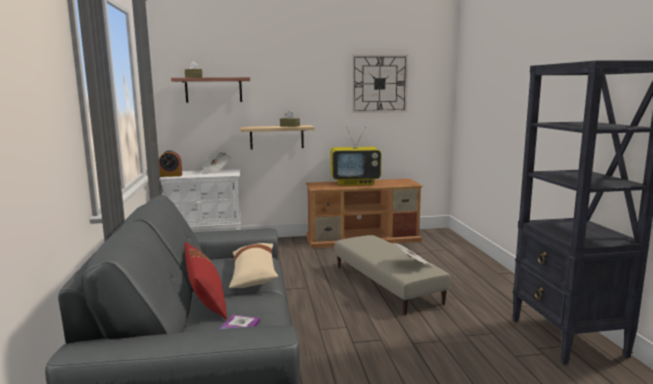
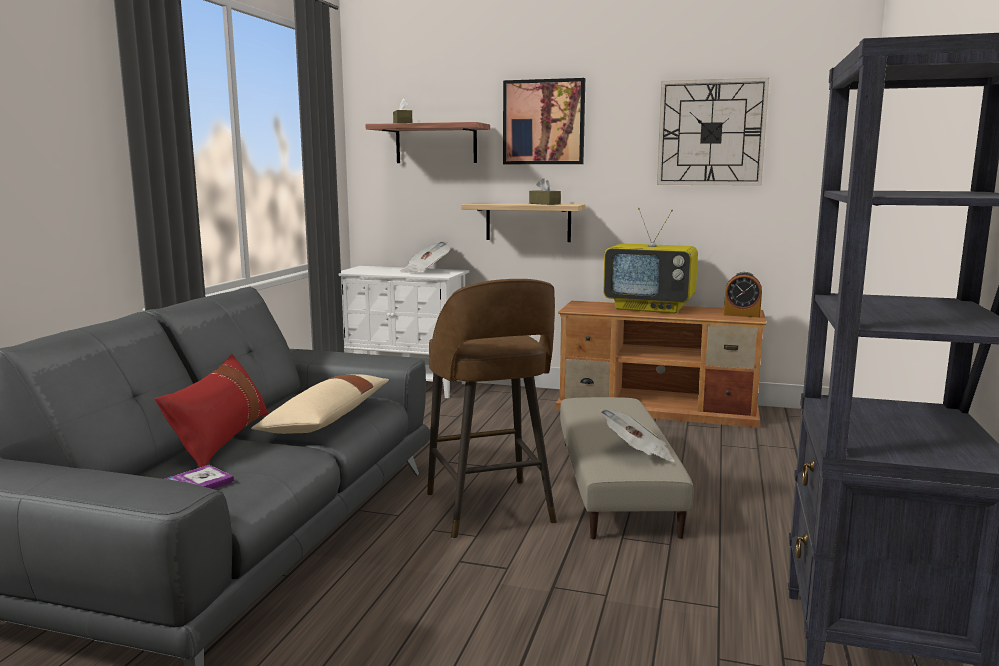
camera: 25 degrees right, 0 degrees up
(171, 175) = (359, 271): alarm clock -> alarm clock (741, 315)
(284, 77) = (544, 122): none -> picture
(338, 311) = (490, 510): none -> brown stool

